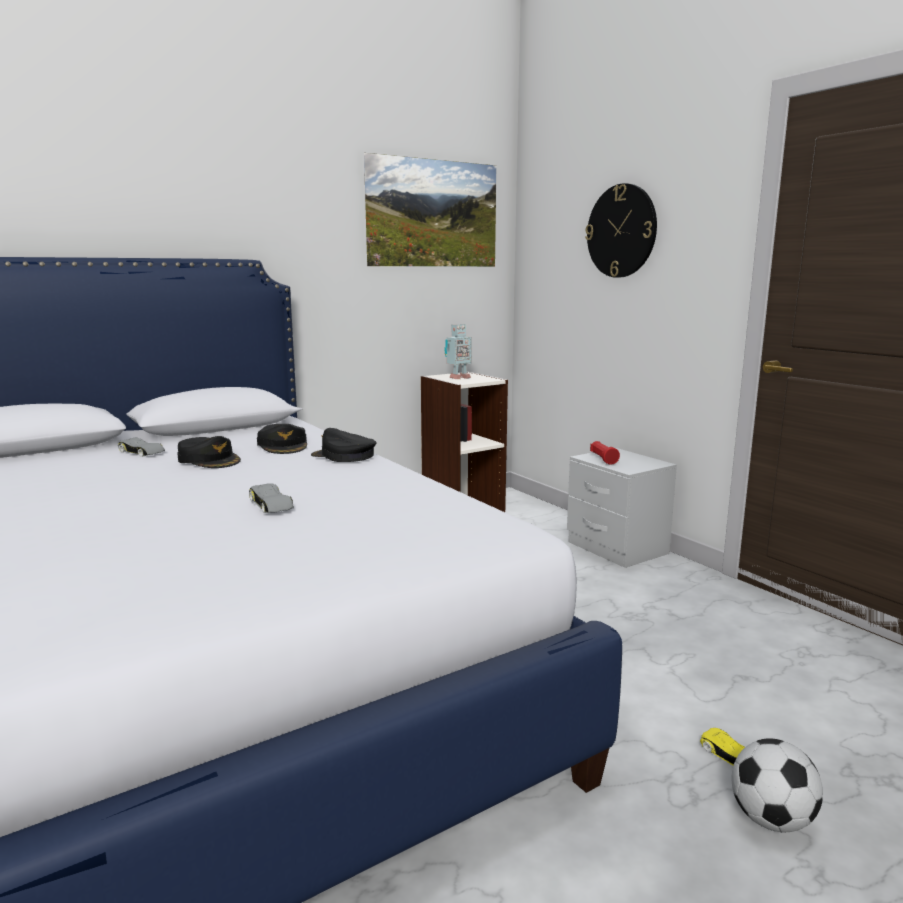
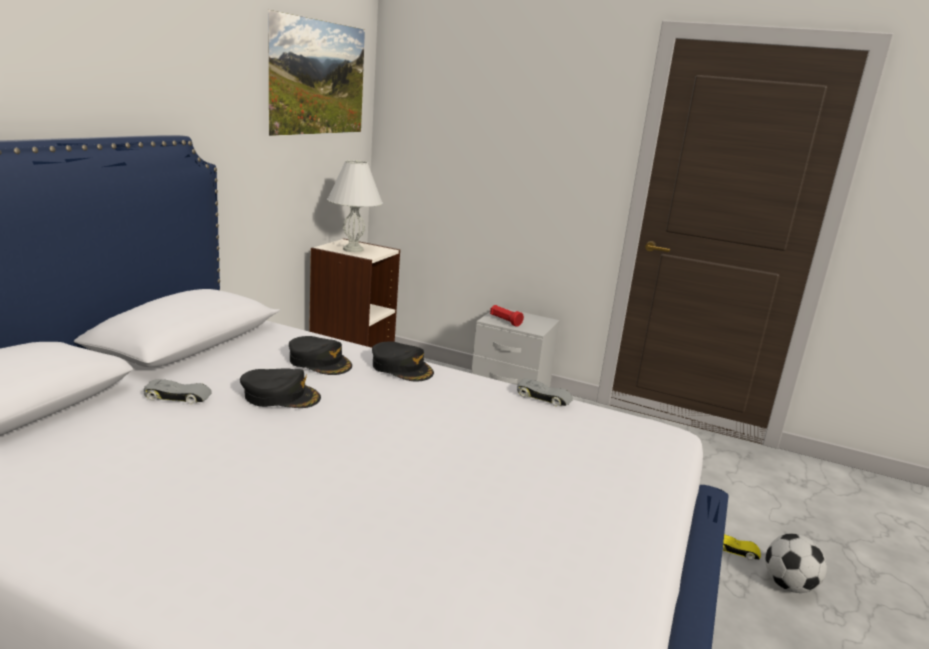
camera: 35 degrees left, 5 degrees up
(271, 505) = (453, 446): grey toy car -> grey toy car (544, 397)
(343, 456) = (402, 368): black cap -> black cap turned 135 degrees counterclockwise
(458, 378) = (353, 249): toy robot -> white table lamp
(621, 231) = (507, 117): wall clock -> none

